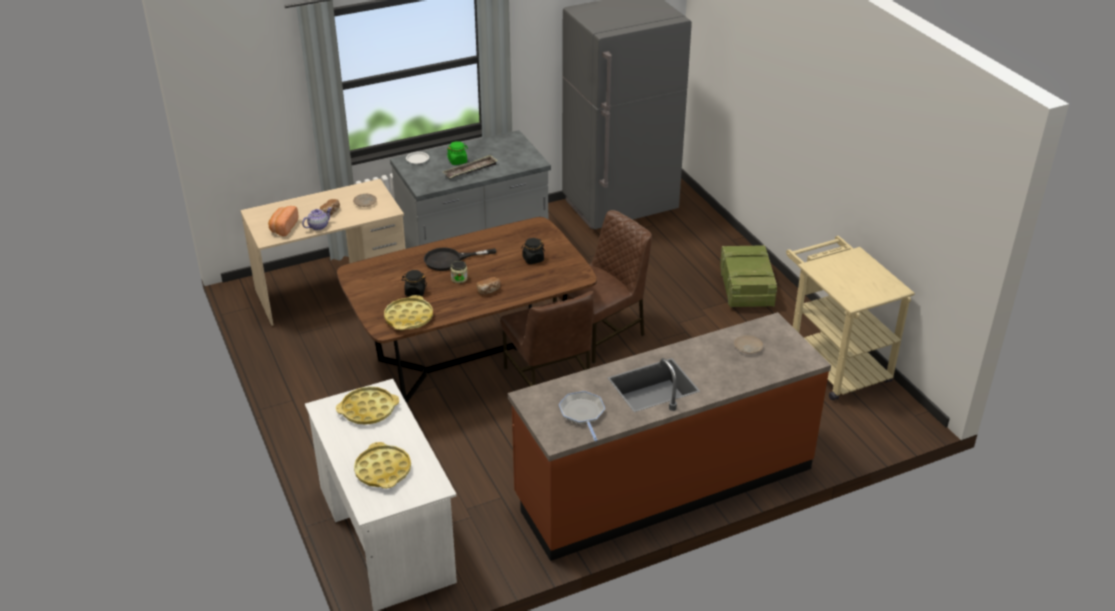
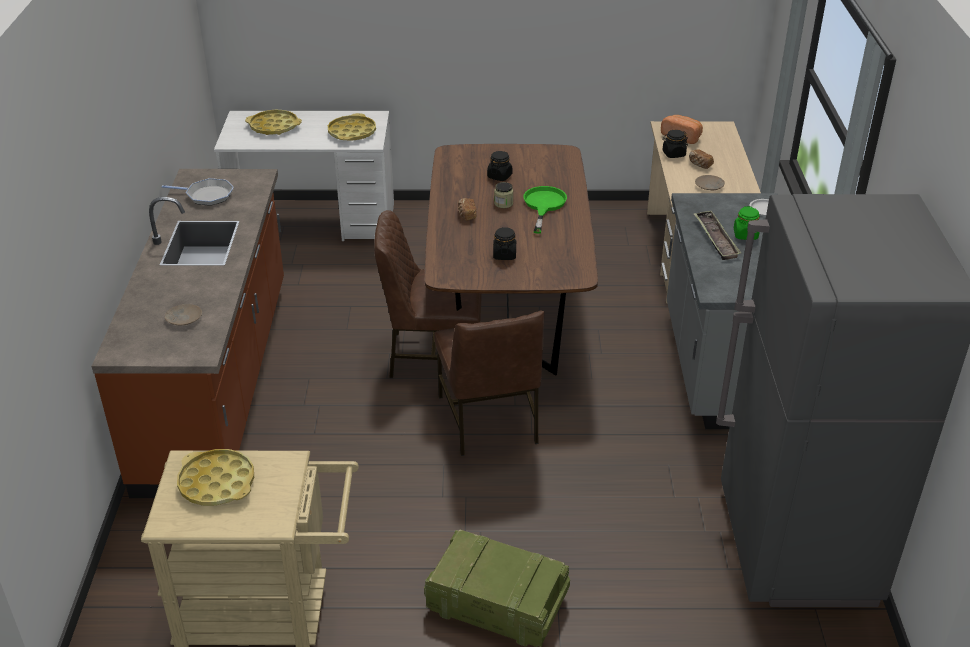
camera: 115 degrees right, 0 degrees up
(318, 226) = (673, 154): teapot -> black jar
(409, 317) = (459, 166): yellow tray -> yellow tray (217, 483)
(450, 260) = (543, 205): black frying pan -> green frying pan

